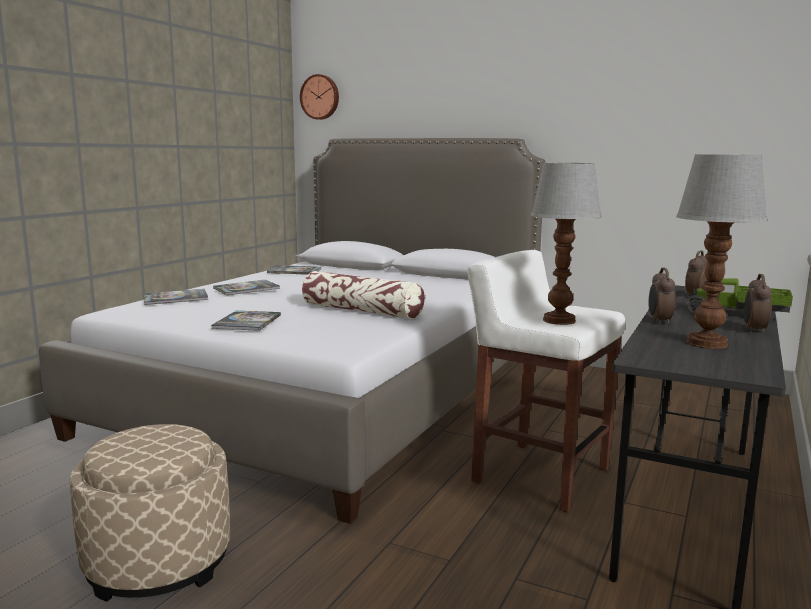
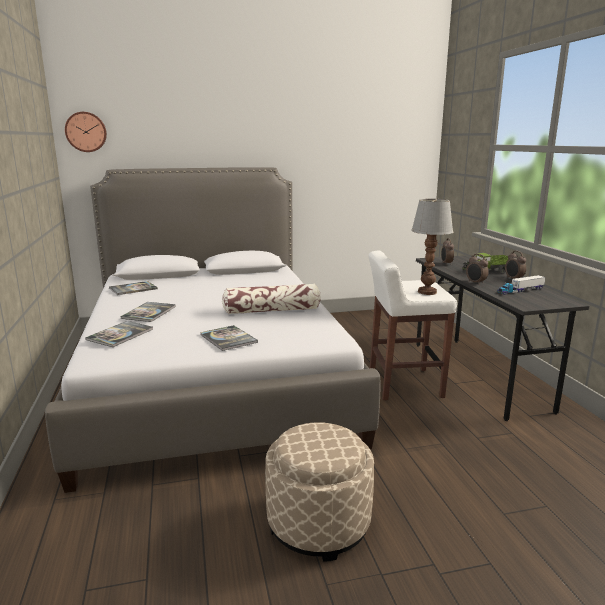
camera: 40 degrees left, 5 degrees up
(707, 344) = (520, 291): table lamp -> toy truck

